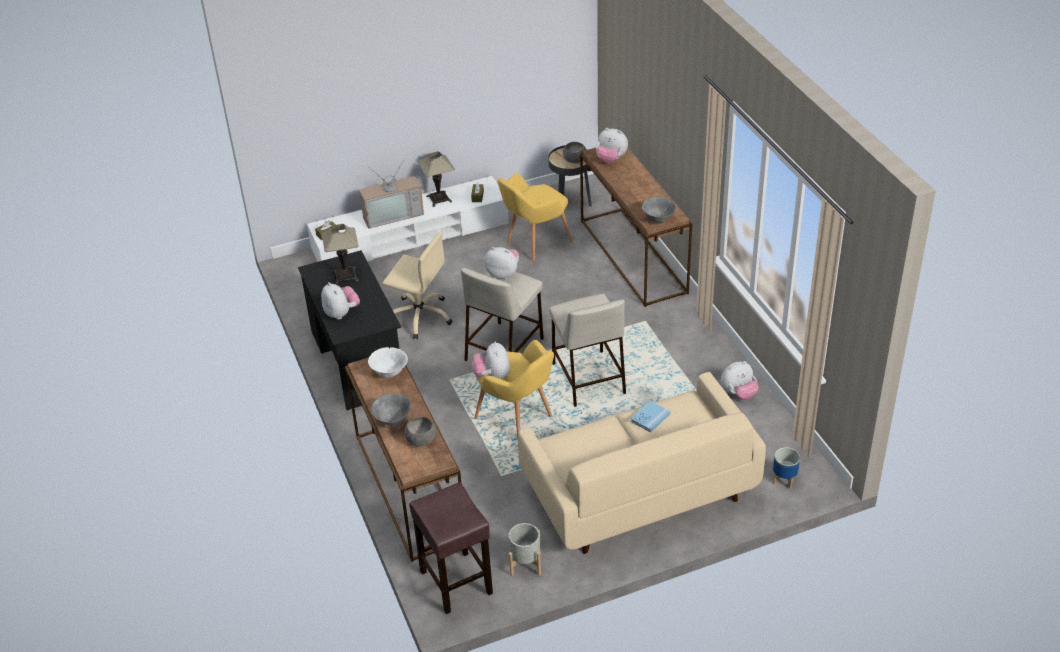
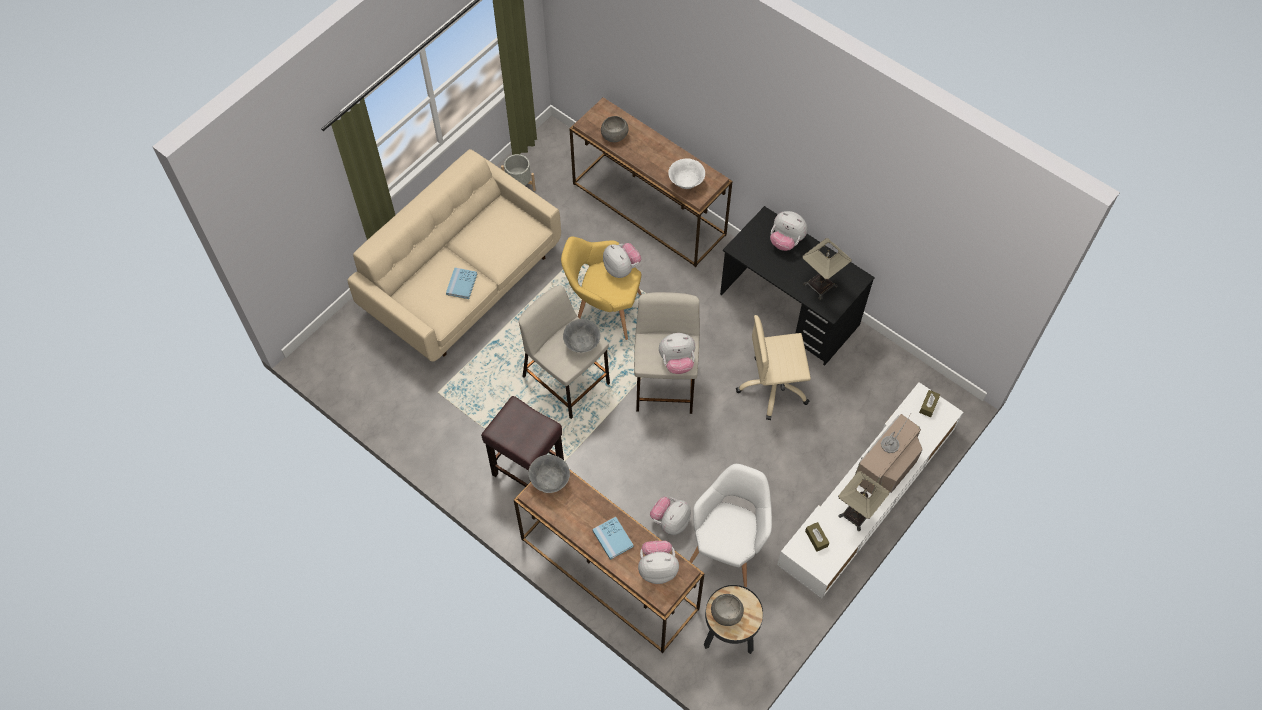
camera: 150 degrees right, 20 degrees up
(393, 420) = (649, 142): grey bowl -> grey bowl (582, 344)
(457, 583) = (560, 152): brown stool -> brown stool (527, 471)
(534, 244) = (728, 545): yellow armchair -> white armchair
(632, 180) = (612, 538): none -> blue book
(738, 393) = (417, 421): plush toy -> plush toy (670, 521)
(784, 480) = (344, 341): planter -> none

